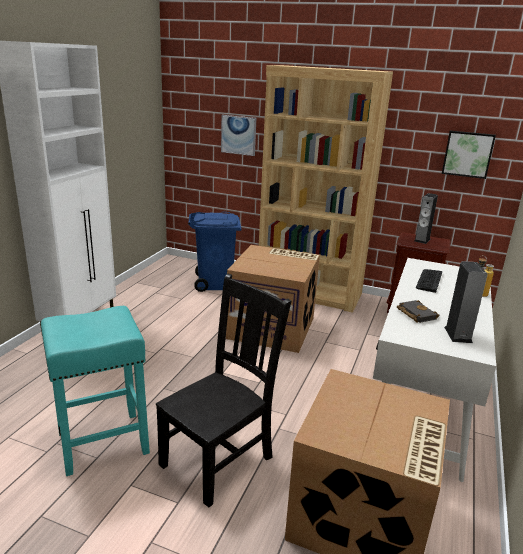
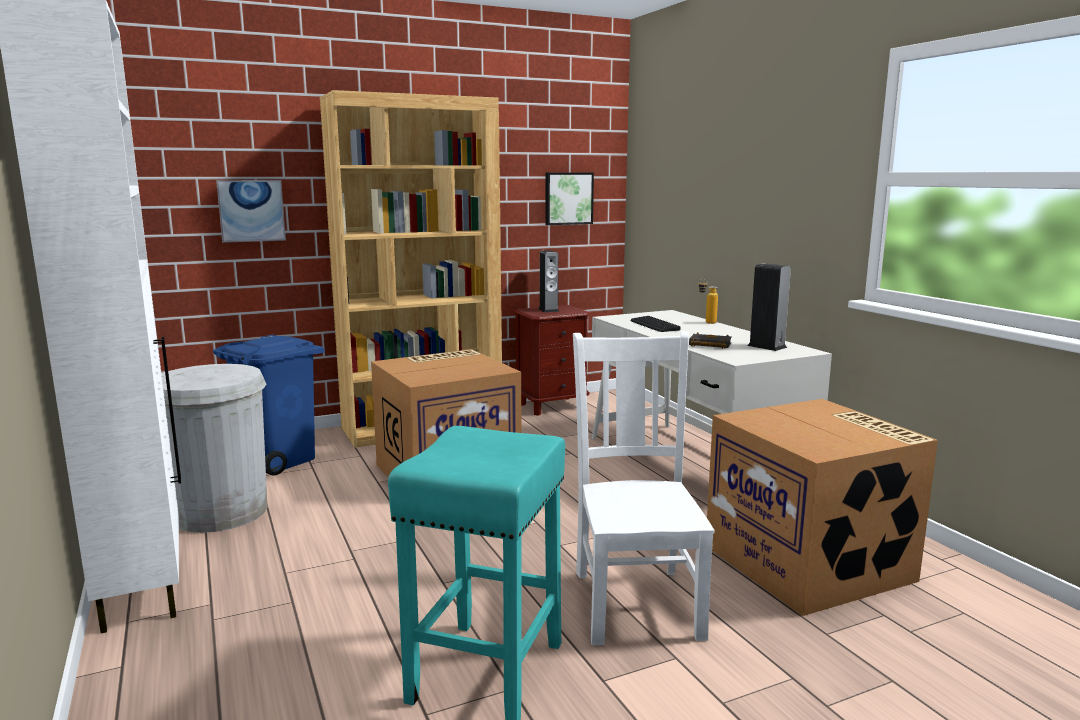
camera: 45 degrees left, 10 degrees down
(152, 301) = (220, 512): none -> white trash can
(220, 459) = (636, 601): black chair -> white chair

